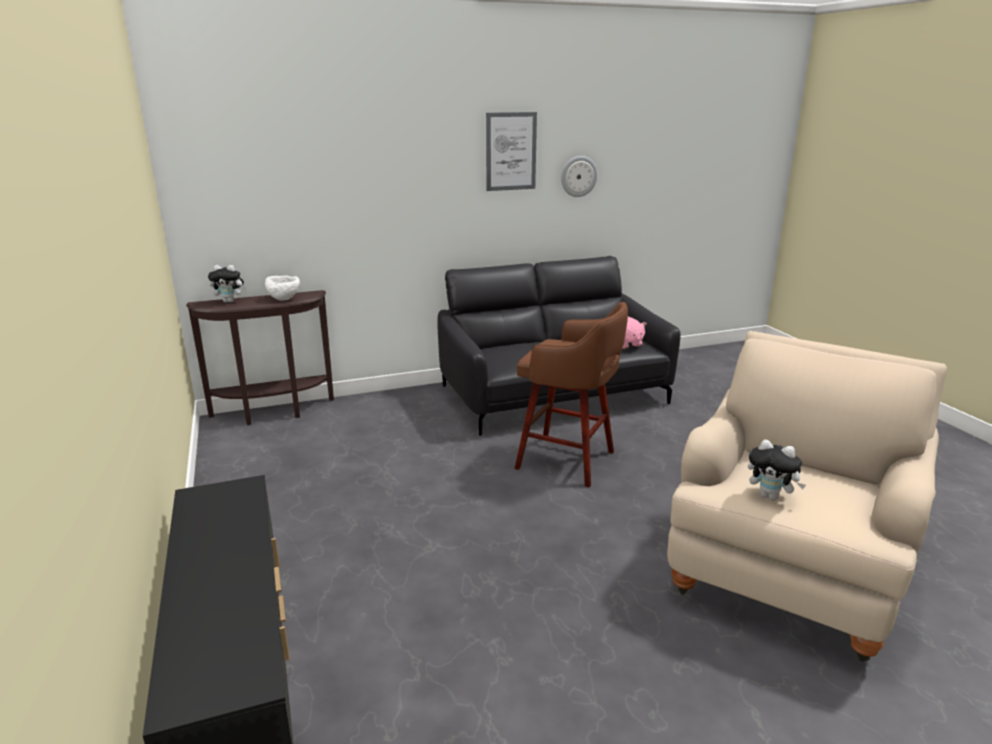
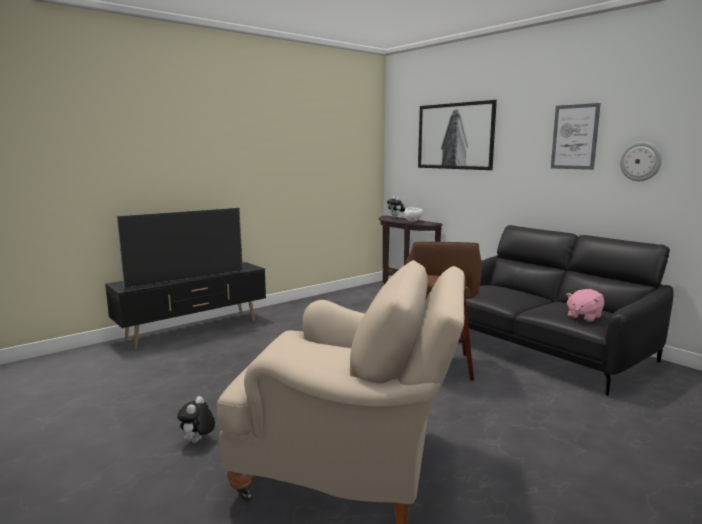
camera: 70 degrees right, 10 degrees down
(254, 577) = (186, 279): none -> television
(329, 152) = (455, 136): none -> picture
(771, 496) = (288, 349): plush toy -> plush toy (198, 441)

